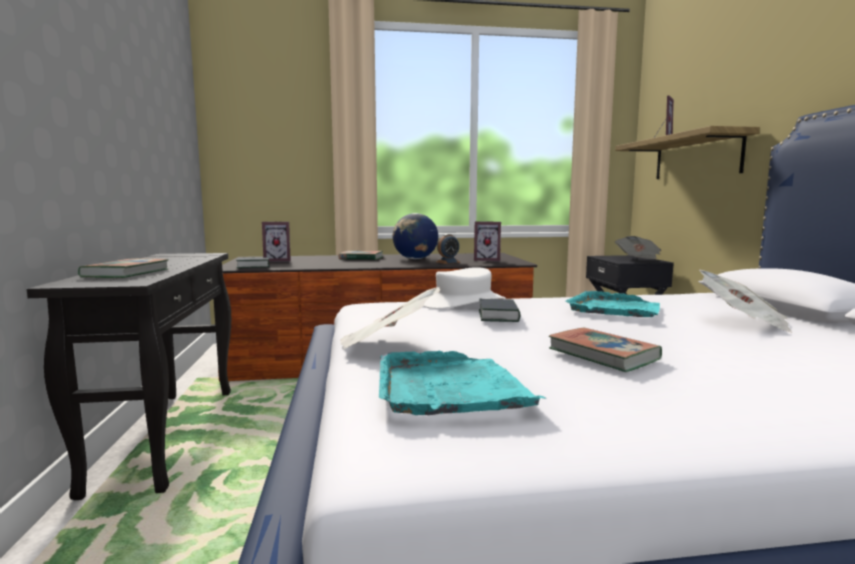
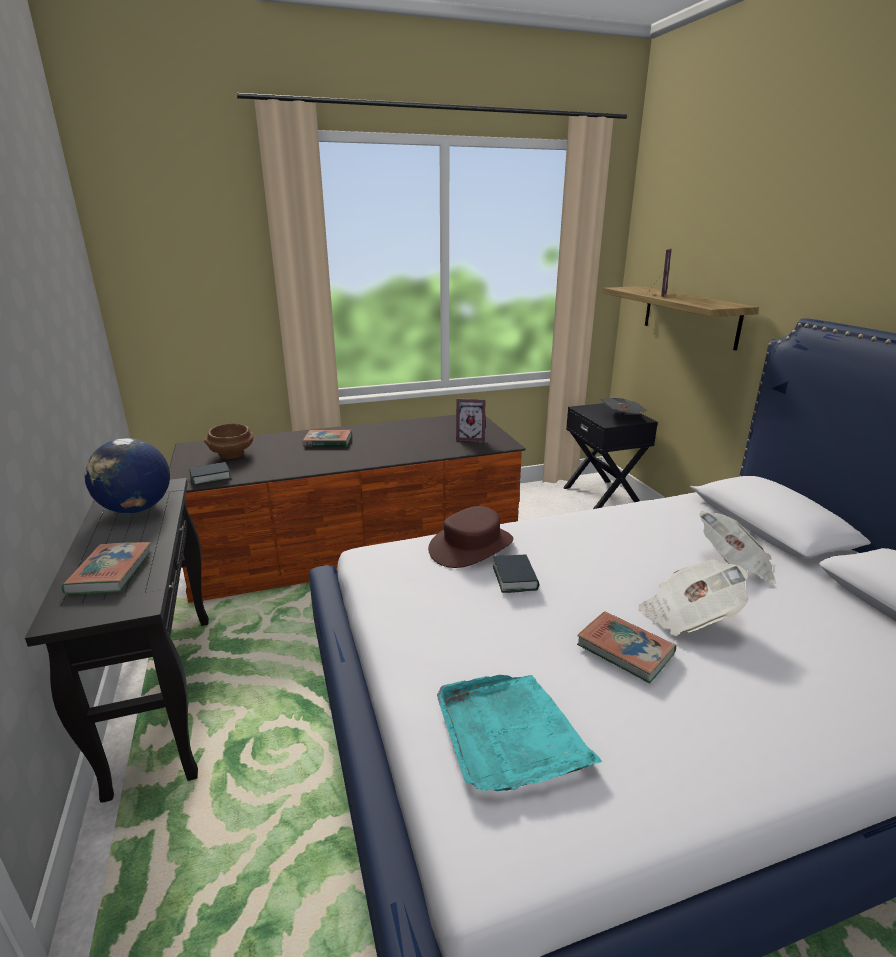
camera: 10 degrees left, 15 degrees up
(278, 260) = (232, 454): picture frame -> brown bowl
(386, 346) = (424, 652): newspaper -> newspaper (688, 616)
(415, 259) = (390, 440): globe -> globe (136, 509)
(448, 262) = (429, 448): alarm clock -> none
(463, 302) = (471, 546): white hat -> brown hat
(615, 309) = (619, 546): turquoise tray -> none

